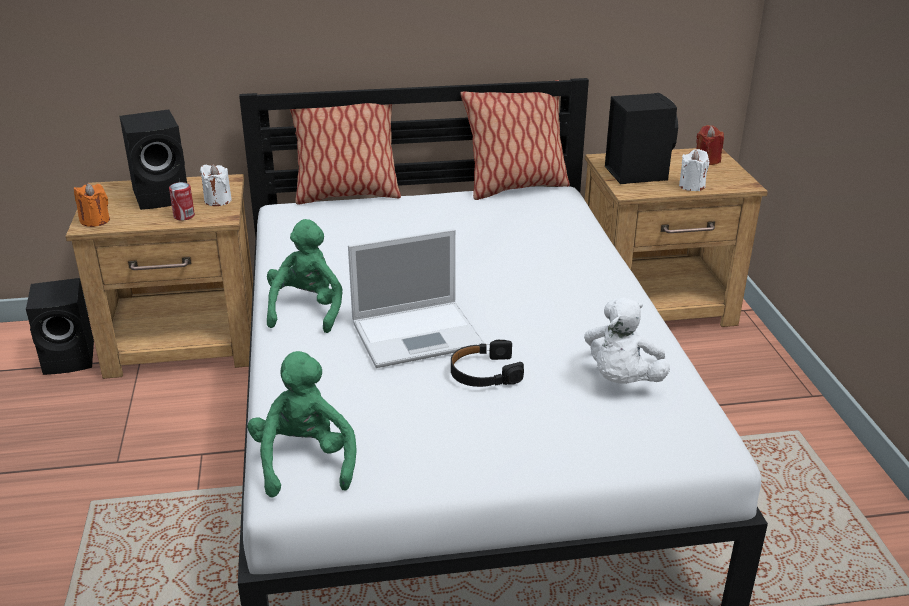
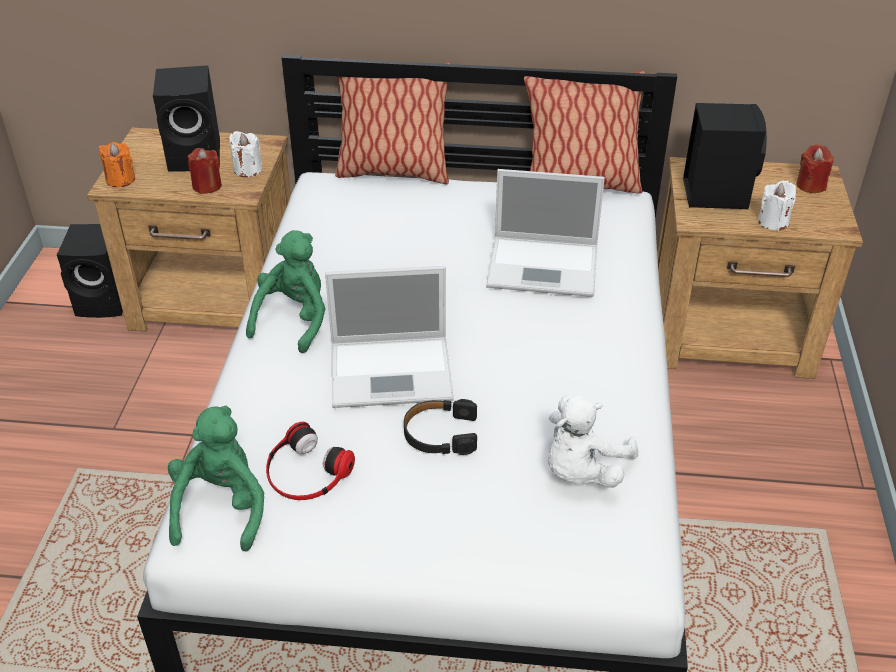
camera: 15 degrees right, 10 degrees up
(184, 216) = (207, 186): can -> red candle
(374, 420) = (306, 472): none -> headphones
(516, 243) = (545, 266): none -> laptop

